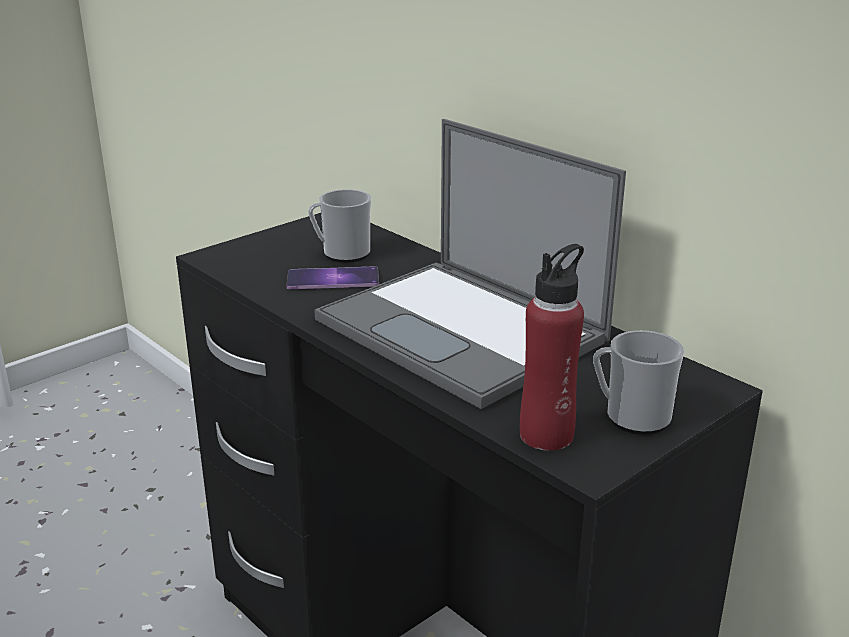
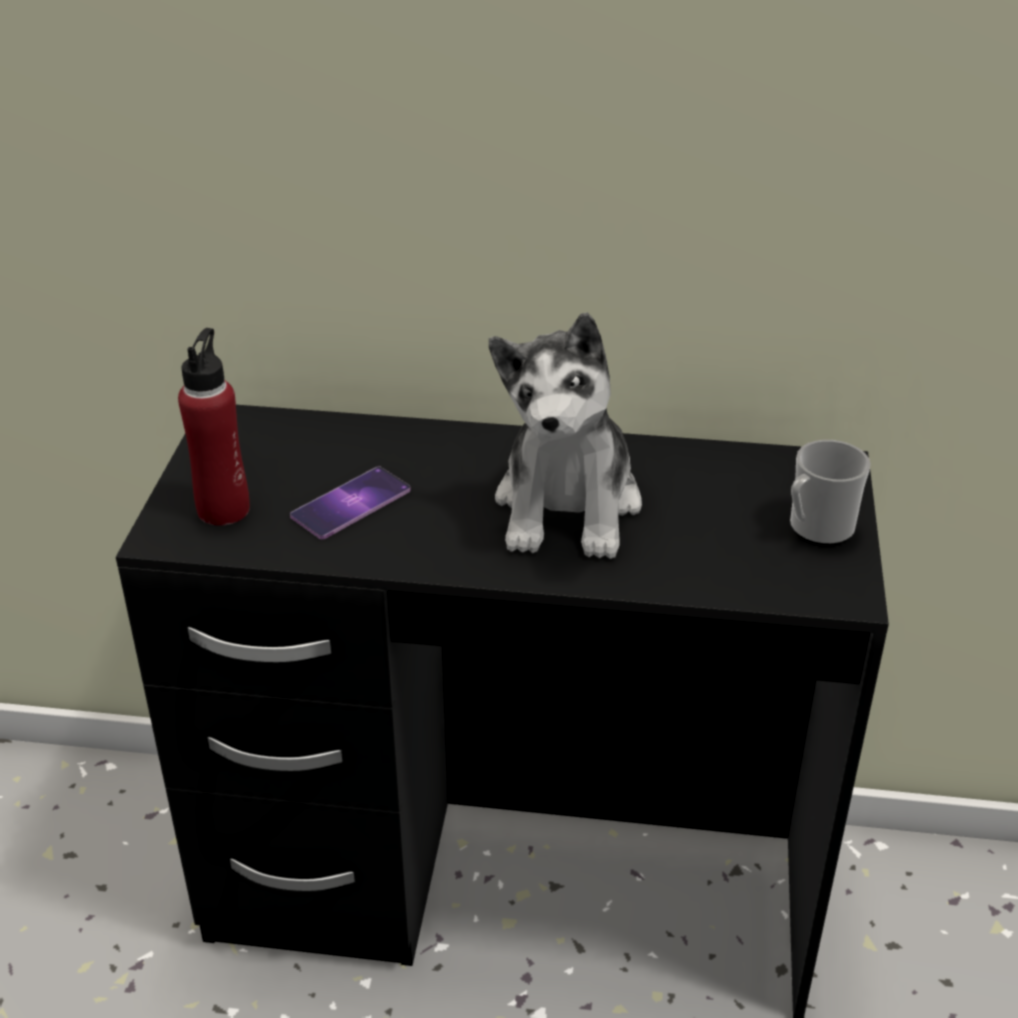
camera: 40 degrees left, 10 degrees up
(341, 254) = (310, 466): mug -> none
(464, 331) = (568, 506): laptop -> plush toy
(547, 435) = (781, 583): red bottle -> red bottle (223, 509)

